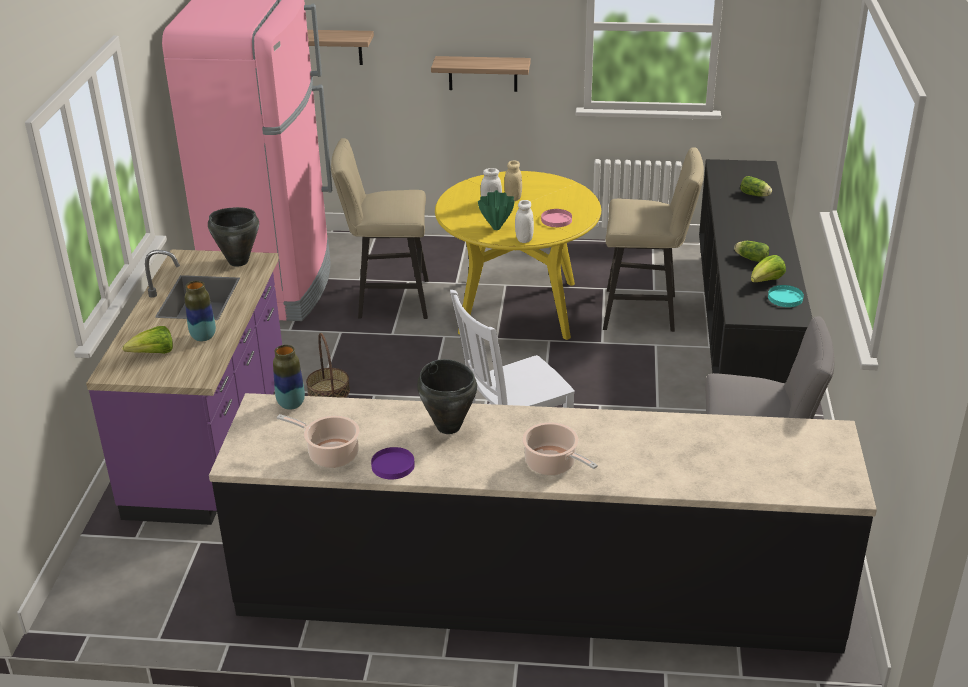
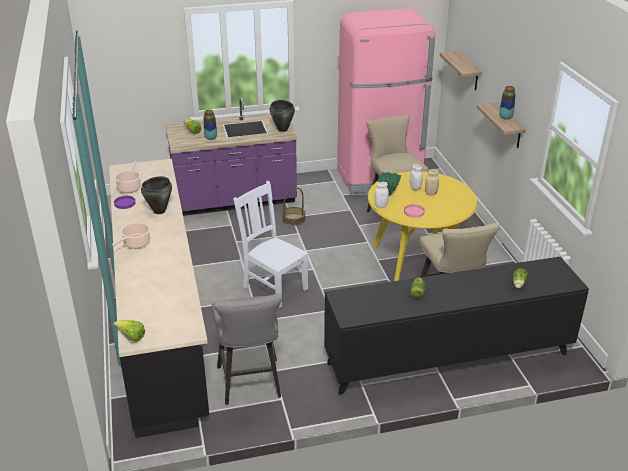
camera: 70 degrees right, 0 degrees up
(291, 404) = (165, 170): vase -> vase (505, 117)
(766, 282) = (389, 302): lettuce -> lettuce (131, 336)
(785, 298) = (371, 312): turquoise plate -> none

